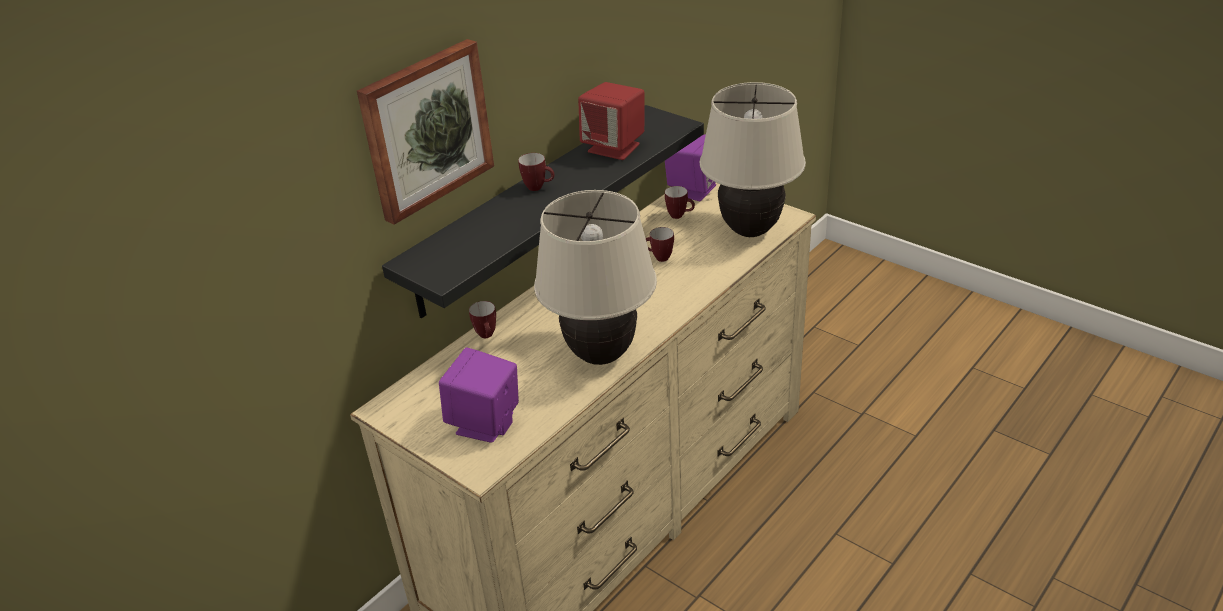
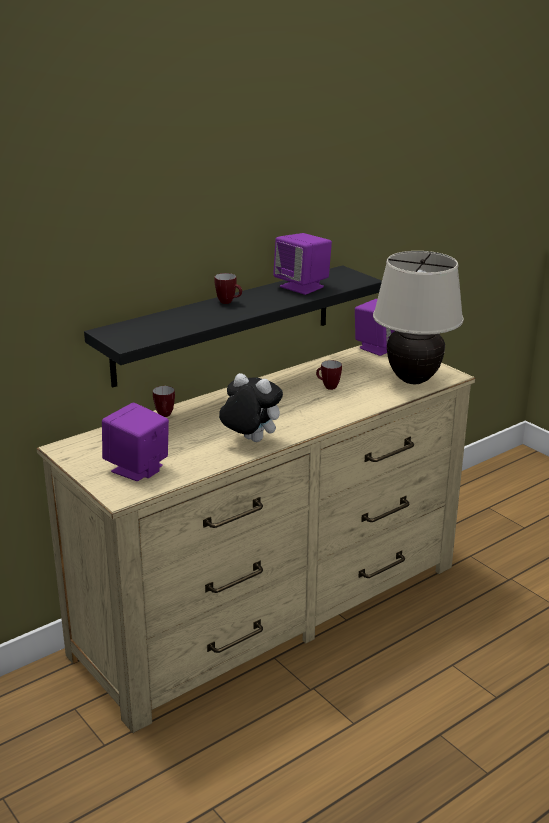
camera: 10 degrees right, 10 degrees down
(426, 129) = (137, 229): picture -> none
(600, 355) = (249, 441): beige table lamp -> plush toy
(614, 148) = (302, 287): red speaker -> purple speaker
(680, 216) = (358, 362): mug -> none

